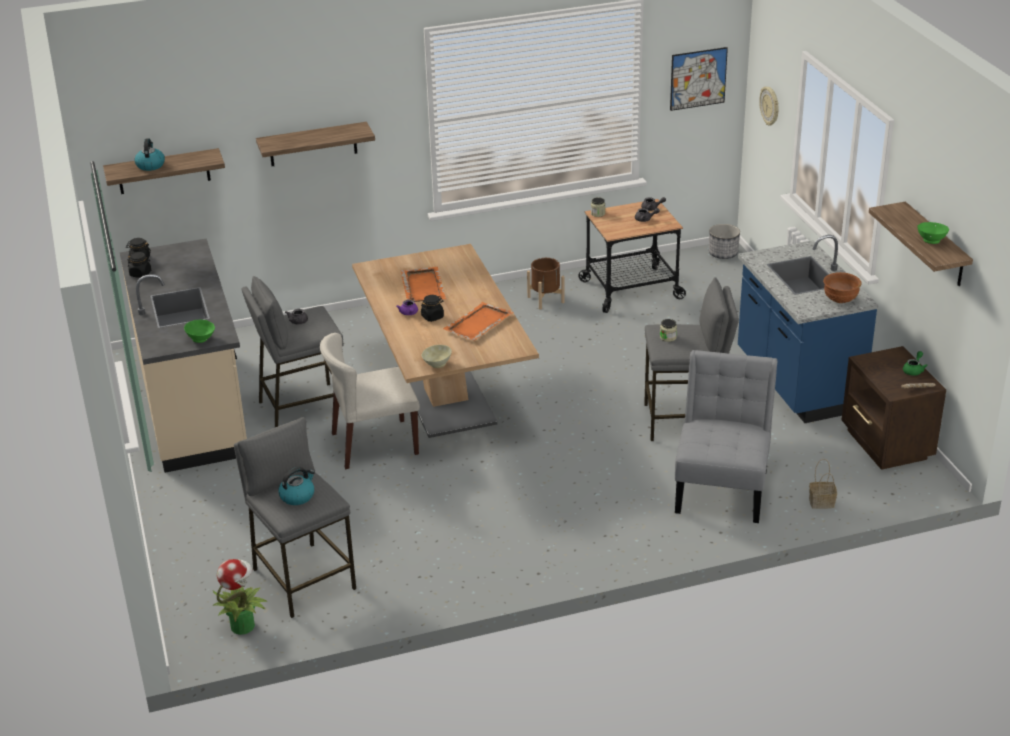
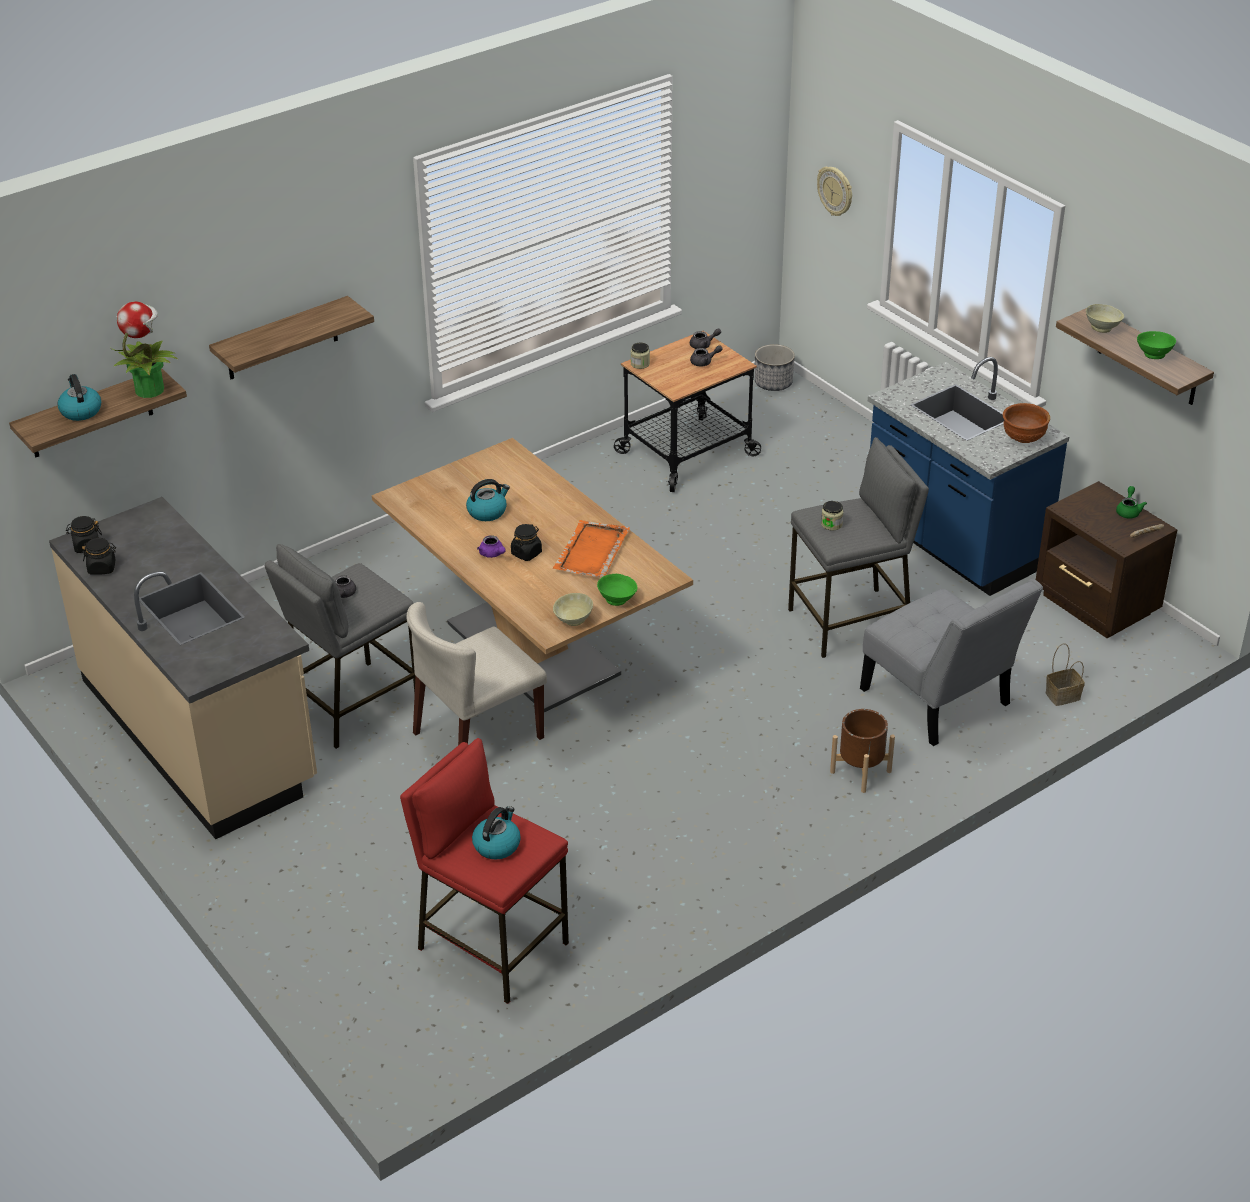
camera: 20 degrees left, 5 degrees up
(201, 339) = (252, 650): green bowl -> green bowl (617, 600)
(243, 625) = (450, 1030): potted plant -> potted plant (150, 389)
(303, 579) = (492, 946): grey stool -> red stool
(423, 286) = (487, 511): orange tray -> kettle
(545, 299) = (586, 487): brown planter -> brown planter (860, 772)
(698, 78) = (734, 166): picture -> none
(722, 488) = (940, 702): grey chair -> grey chair turned 150 degrees clockwise
(902, 217) = (1102, 328): none -> beige bowl

